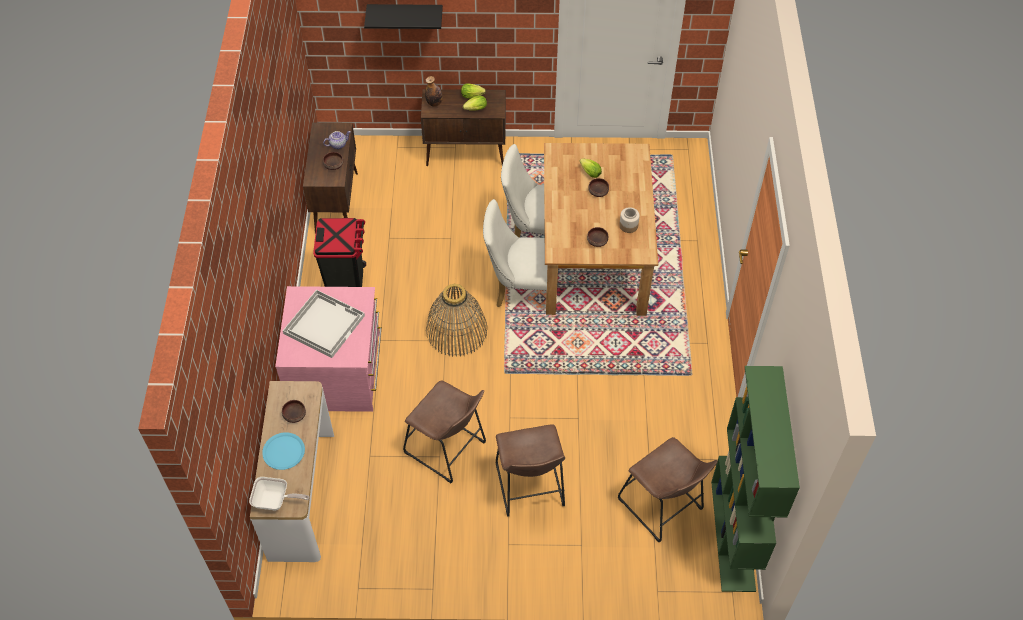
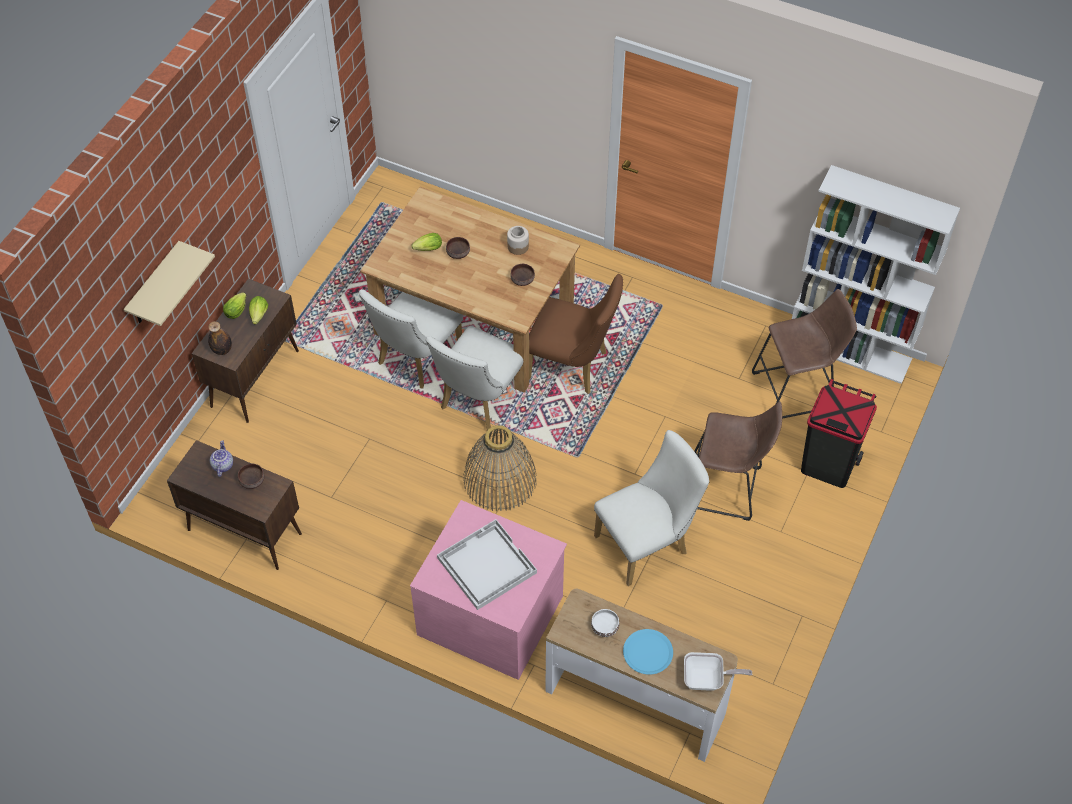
camera: 65 degrees left, 0 degrees up
(275, 501) = (707, 679): frying pan -> frying pan turned 60 degrees clockwise
(295, 414) = (604, 626): brown bowl -> white bowl
(347, 284) = (374, 562): black trash can -> black trash can (828, 465)
(405, 15) = (155, 286): black shelf -> beige shelf
(448, 450) = (647, 543): brown stool -> white chair
(590, 337) = (573, 366): none -> brown chair
(733, 536) = (850, 350): green bookcase -> white bookcase

